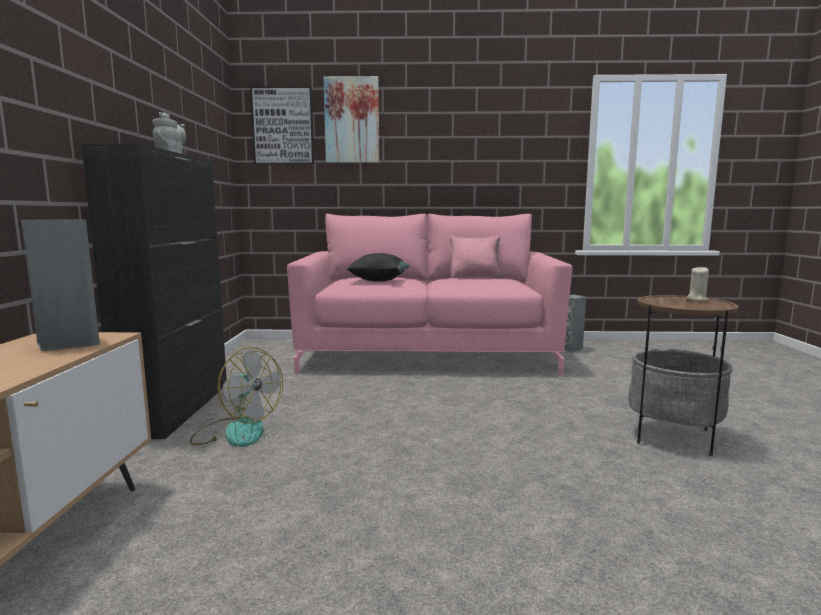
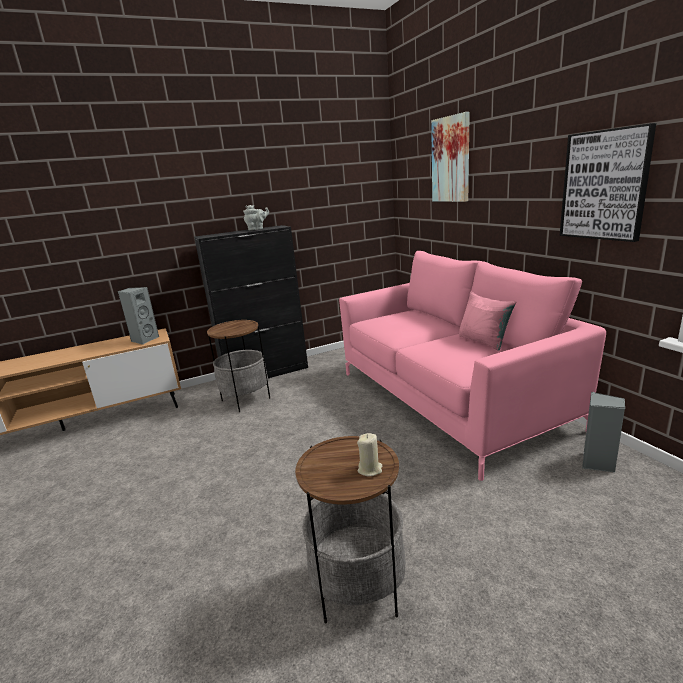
camera: 65 degrees right, 10 degrees up
(236, 431) = (245, 399): fan -> side table
(283, 126) = (413, 169): picture -> picture (604, 185)
(379, 281) = (402, 322): black pillow -> none

